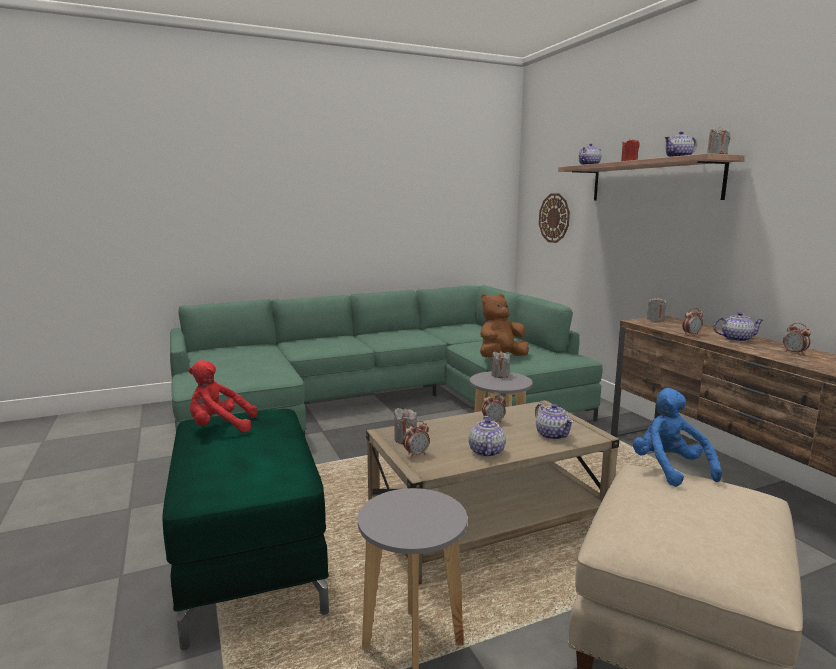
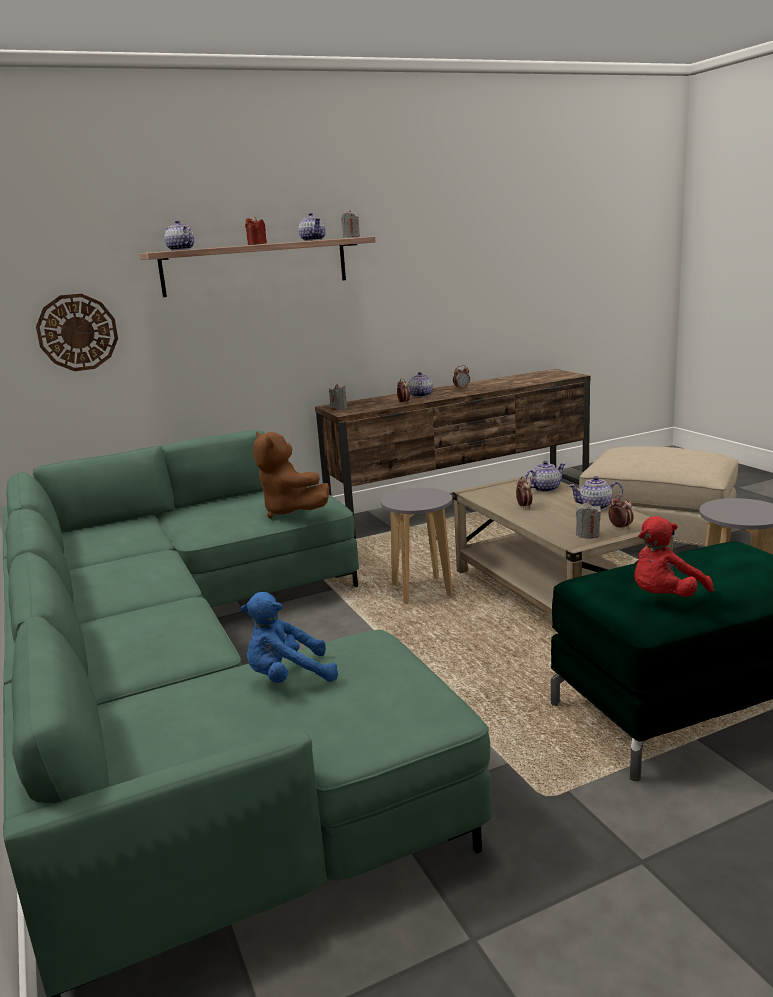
camera: 90 degrees left, 5 degrees up
(220, 427) = (664, 597): red plush toy -> red plush toy turned 60 degrees clockwise
(500, 375) = (400, 498): grey candle -> none
(669, 469) = (608, 456): blue plush toy -> blue plush toy (288, 677)

